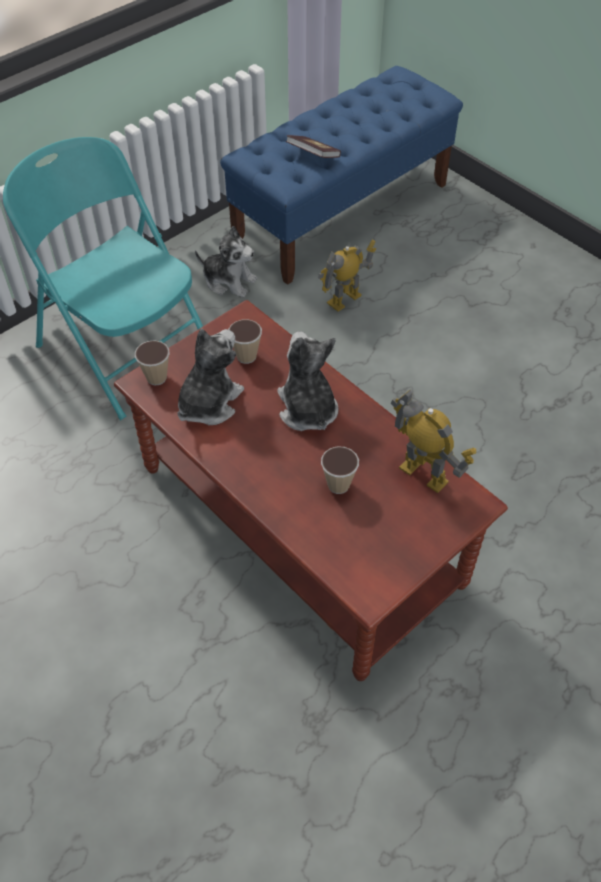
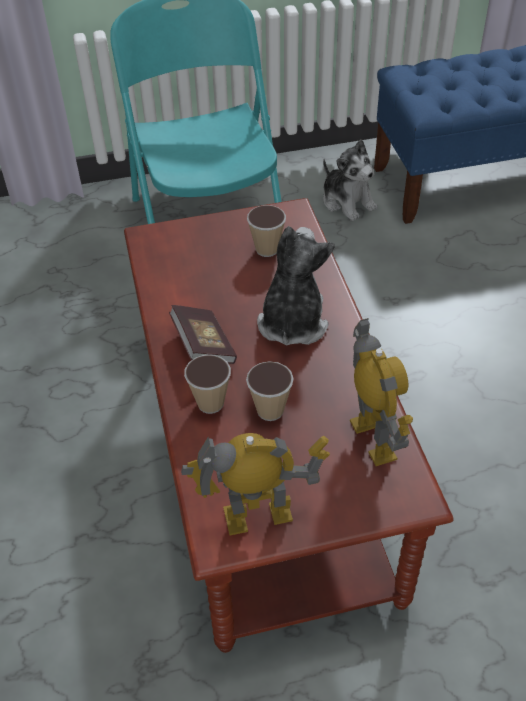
camera: 30 degrees right, 5 degrees down
(156, 378) = (165, 238): cup -> cup (210, 403)
(209, 403) = (197, 279): plush toy -> none
(313, 156) = (473, 90): book -> book (203, 346)
(344, 300) = (456, 258): toy robot -> toy robot (257, 517)

